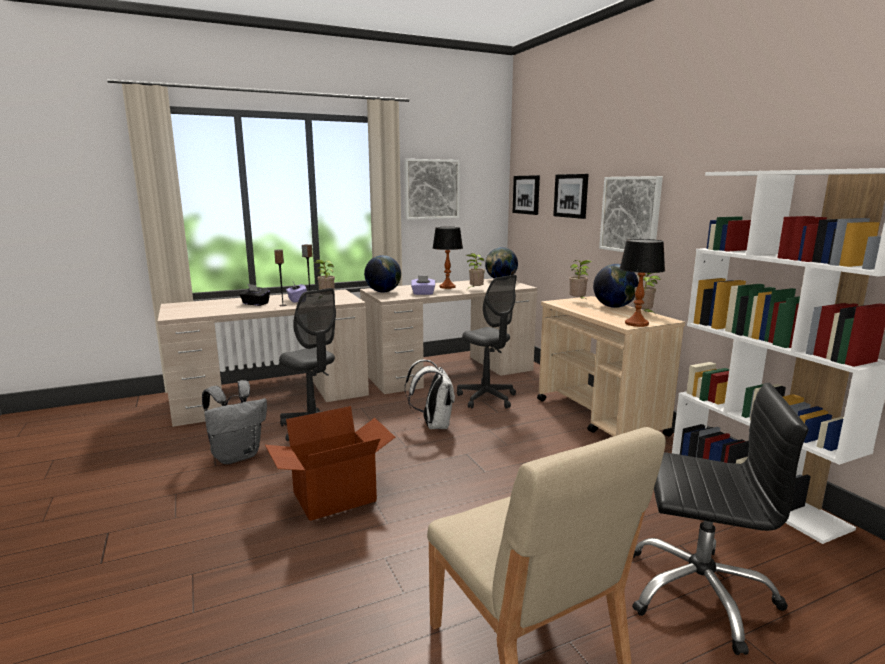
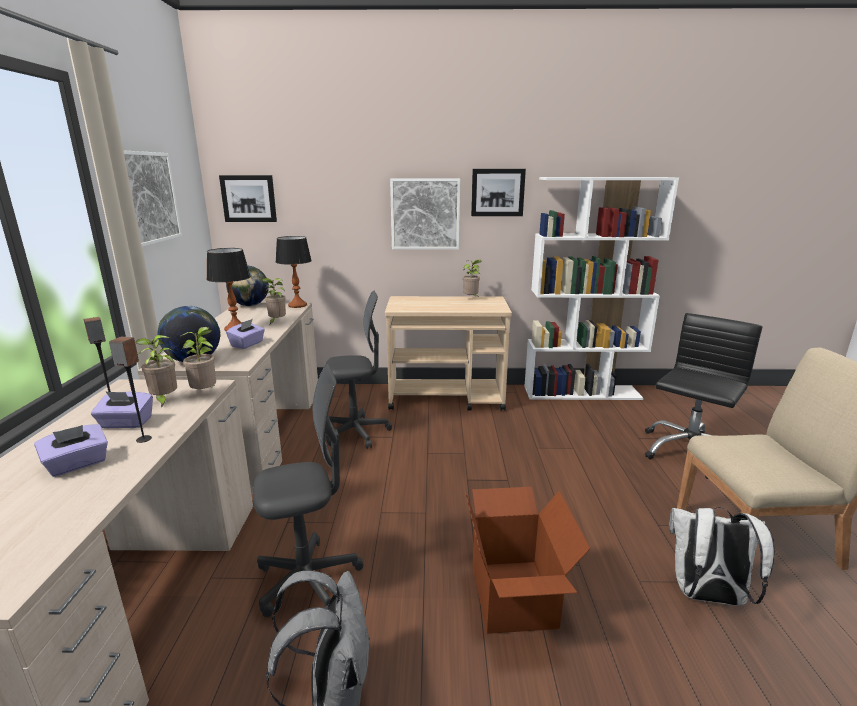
camera: 65 degrees left, 5 degrees up
(255, 304) = (77, 464): black tissue box -> purple tissue box
(433, 425) = (389, 481): white backpack -> white backpack (706, 596)
(571, 196) = (335, 198): picture -> picture (497, 192)
(578, 301) = (404, 303): potted plant -> potted plant (206, 393)
(614, 307) = (439, 300): globe -> none
(636, 324) = (498, 306): table lamp -> table lamp (297, 305)

